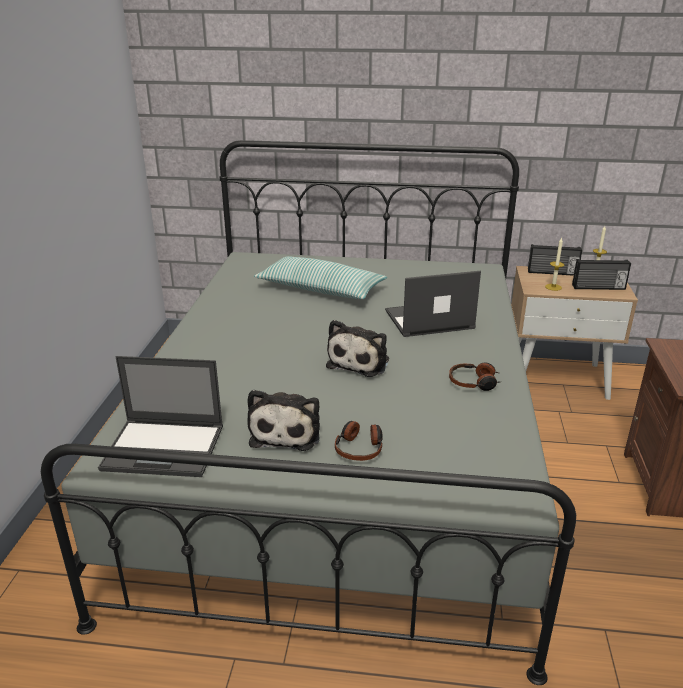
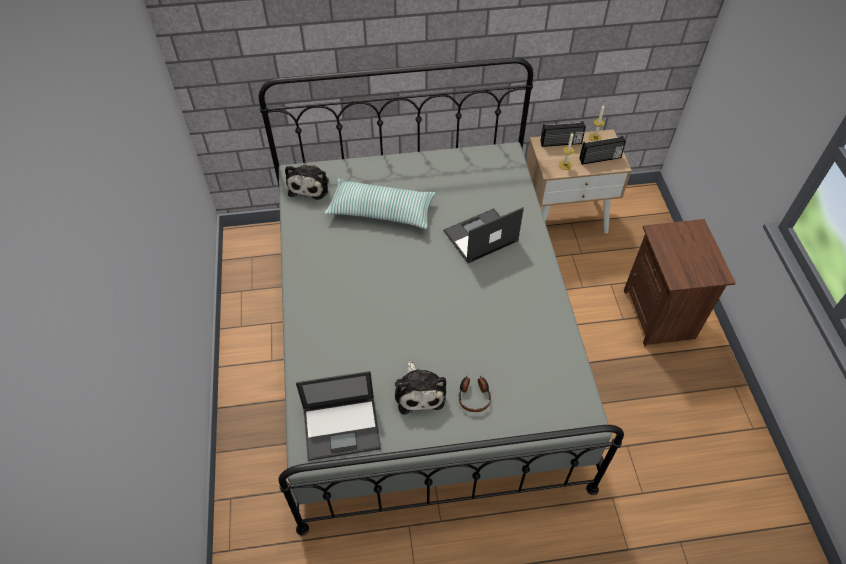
camera: 15 degrees left, 25 degrees up
(360, 361) = (444, 301): plush toy -> plush toy (310, 185)
(474, 382) = (532, 308): headphones -> none

